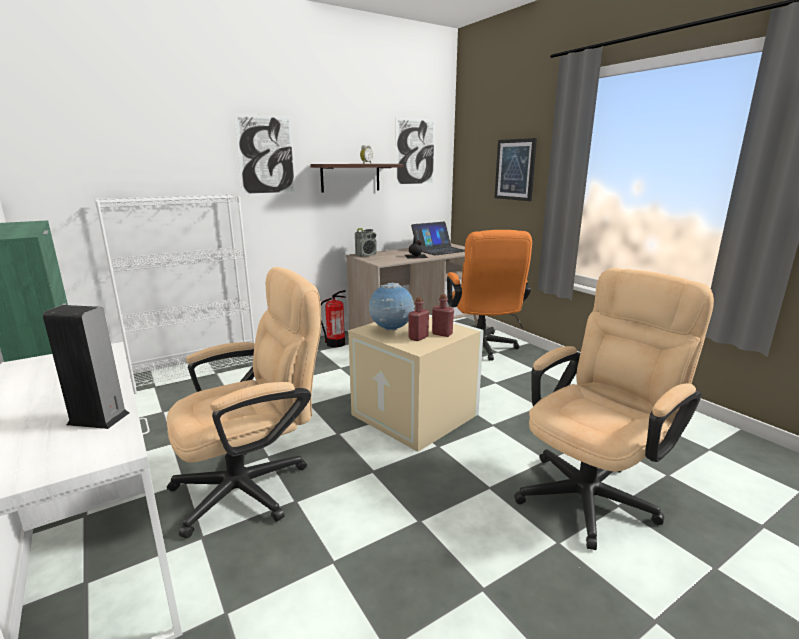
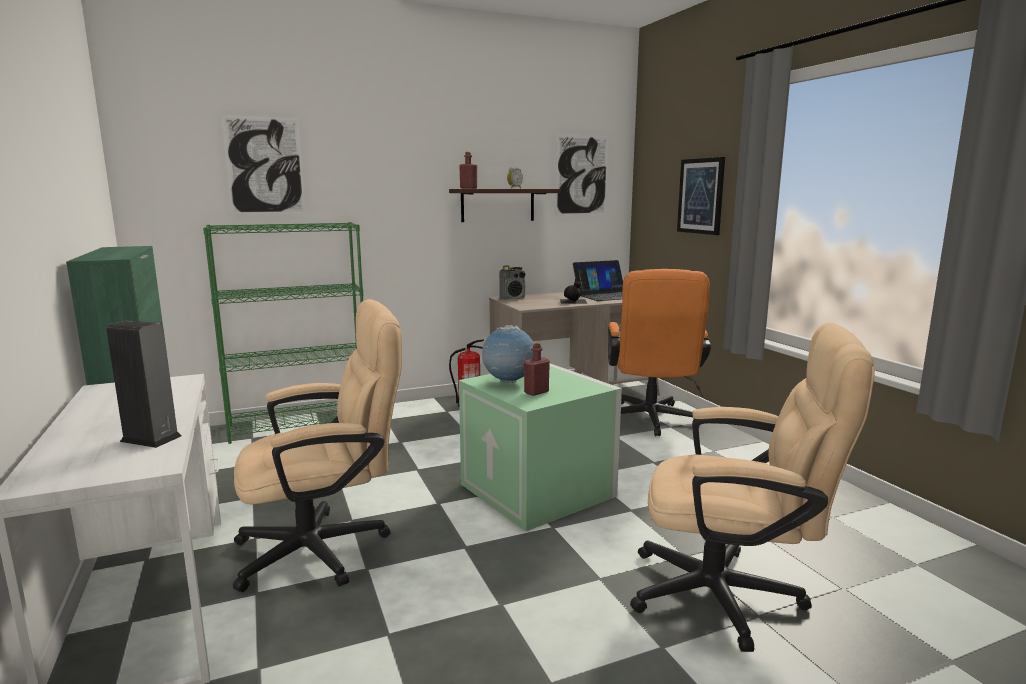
camera: 10 degrees right, 5 degrees down
(196, 371) = (301, 424): white bookcase -> green bookcase
(266, 155) = (397, 179): picture -> picture (264, 166)
(417, 414) = (540, 490): beige storage box -> green storage box
(442, 334) = (567, 390): red bottle -> red bottle (468, 188)
(593, 491) = (732, 596): beige office chair -> beige office chair turned 45 degrees clockwise

